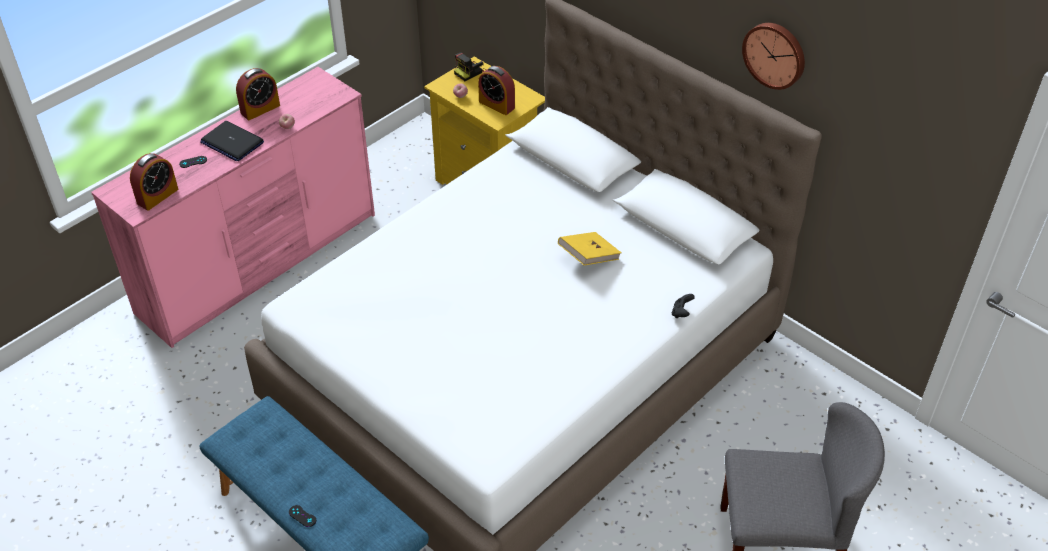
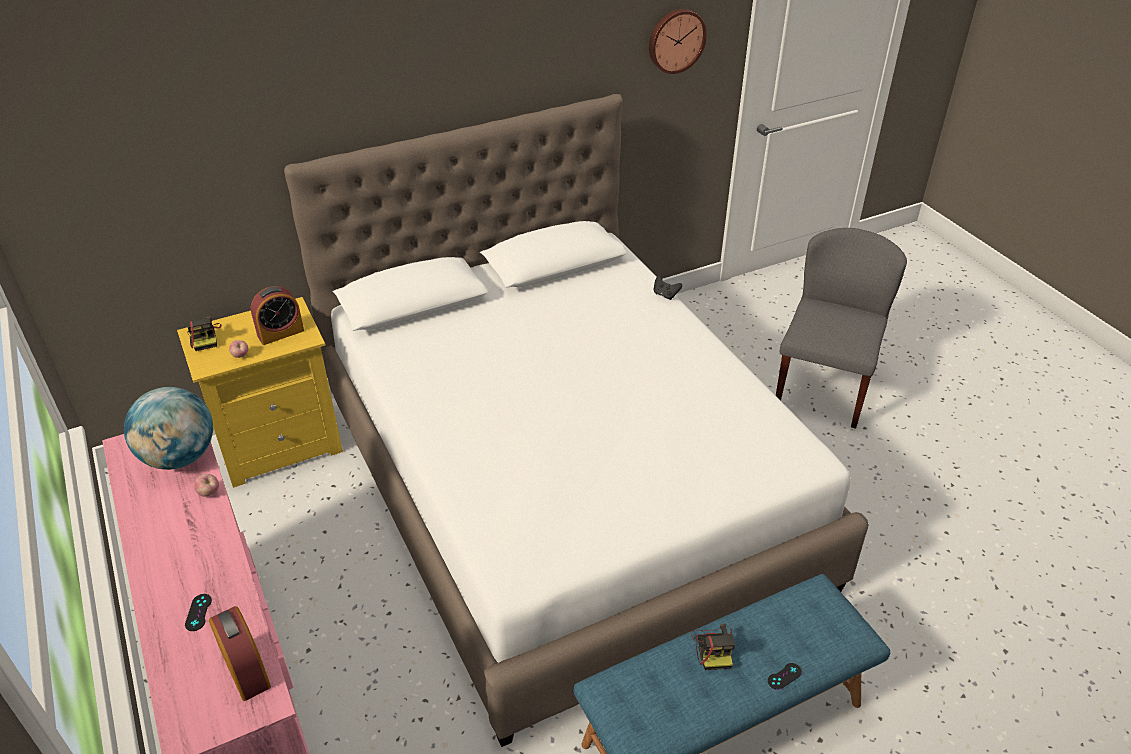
camera: 70 degrees left, 5 degrees down
(232, 142) = (190, 559): laptop -> none
(260, 109) = (142, 515): alarm clock -> none
(314, 103) = (179, 457): none -> globe
(316, 465) = (713, 647): none -> camera
(588, 258) = (565, 329): yellow book -> none
(775, 54) = (550, 55): wall clock -> wall clock (675, 40)

